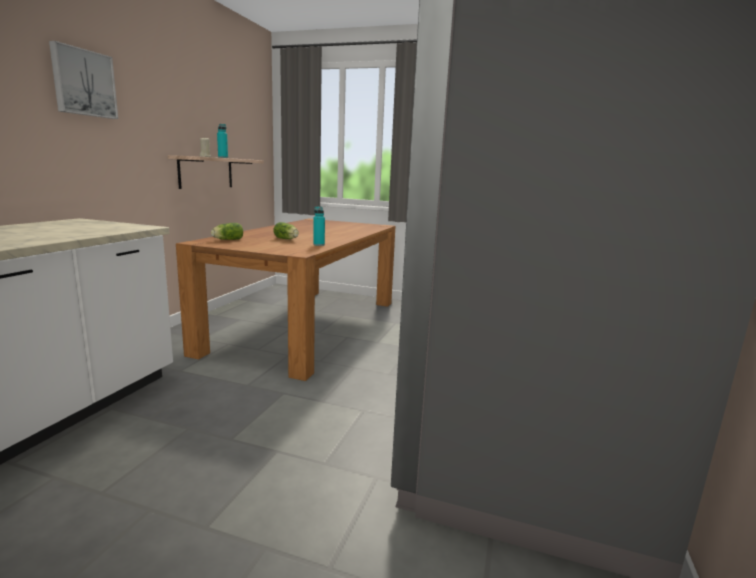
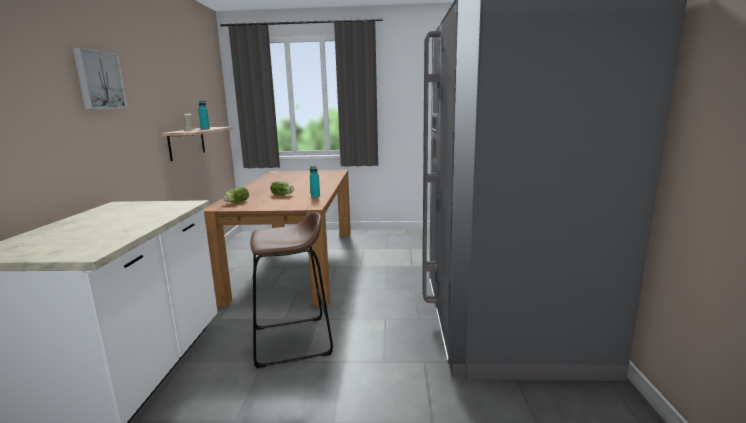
camera: 15 degrees left, 0 degrees up
(236, 412) = (292, 341): none -> brown stool

